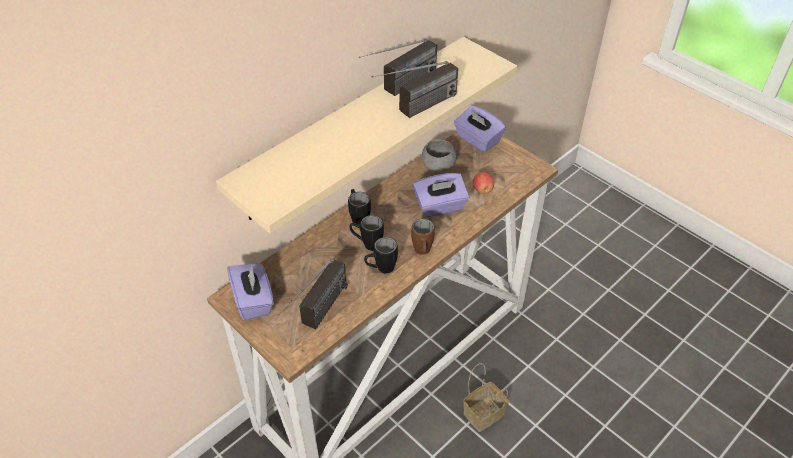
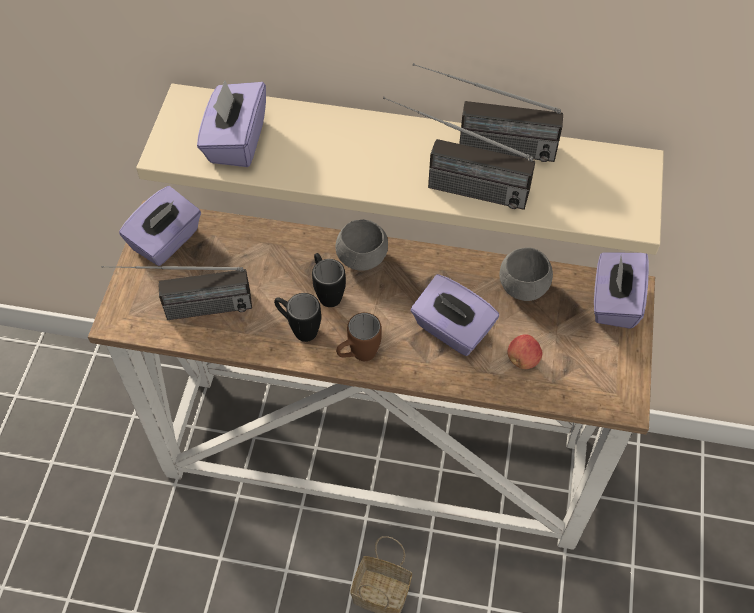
camera: 55 degrees right, 10 degrees up
(296, 173) = (236, 141): none -> purple tissue box
(358, 217) = (362, 258): black mug -> grey bowl

